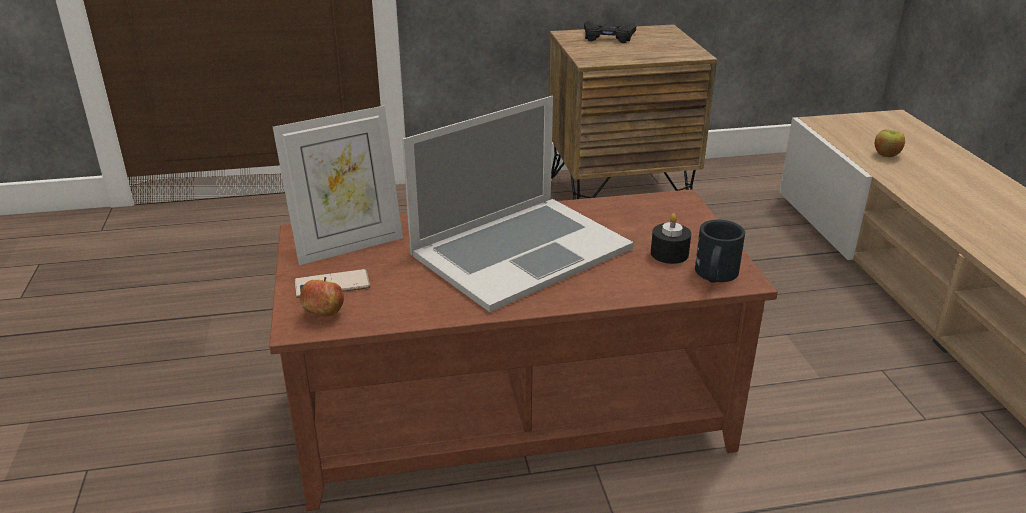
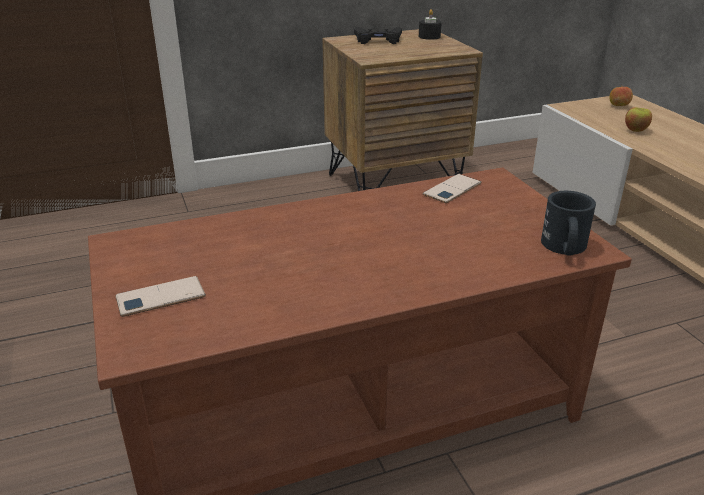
camera: 10 degrees left, 0 degrees up
(324, 314) = (158, 333): apple -> apple (618, 106)
(348, 246) = (170, 252): picture frame -> none
(520, 250) = (358, 240): laptop -> none
(630, 208) = (452, 189): none -> phone
(669, 253) = (509, 230): black candle -> black candle (429, 36)

